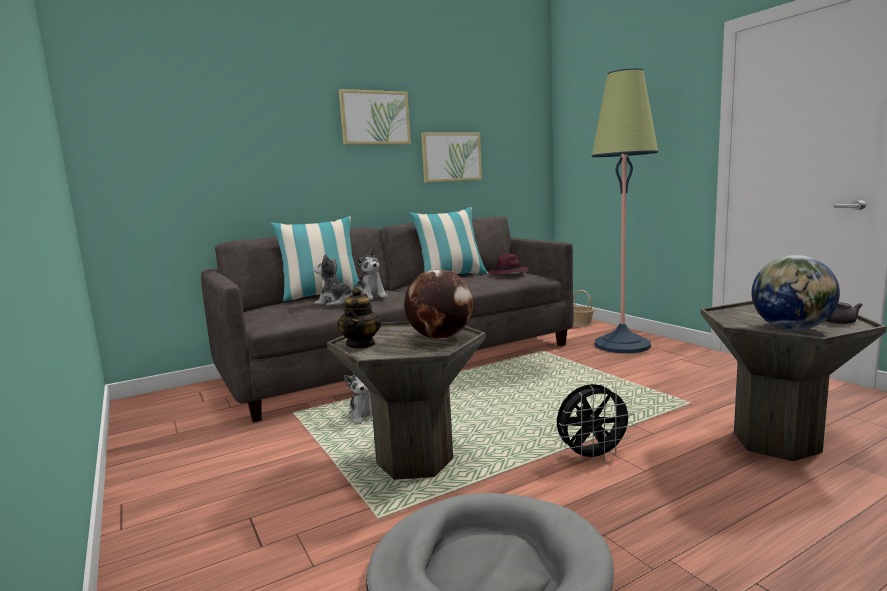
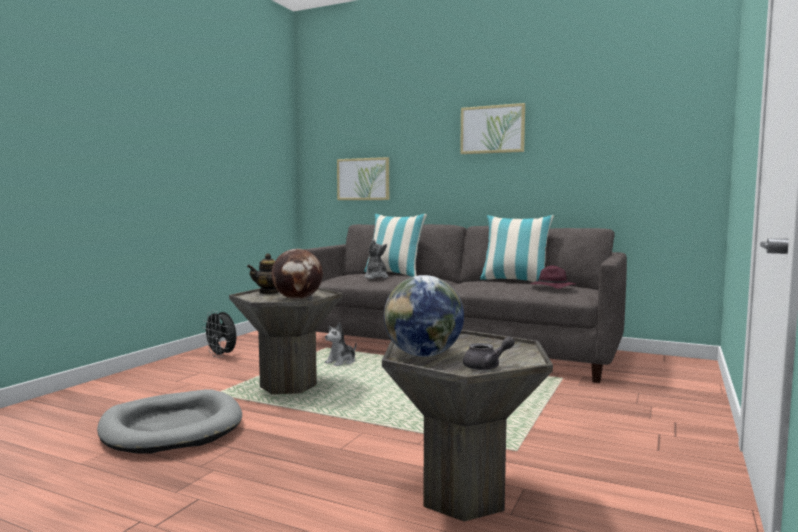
camera: 55 degrees right, 5 degrees down
(371, 296) = (401, 278): plush toy -> none
(451, 157) = (572, 163): picture -> picture (363, 179)
(581, 324) = (690, 377): basket -> none
(592, 456) = (346, 429): black fan -> black fan (222, 356)
(622, 345) = (652, 403): floor lamp -> none

